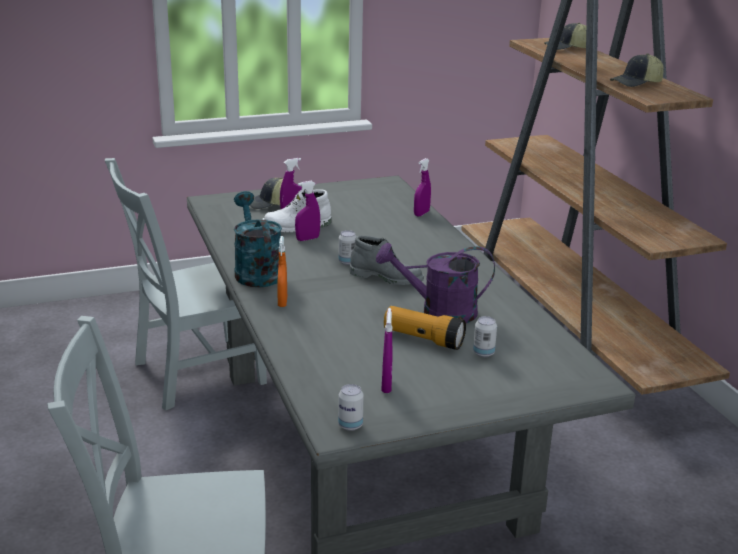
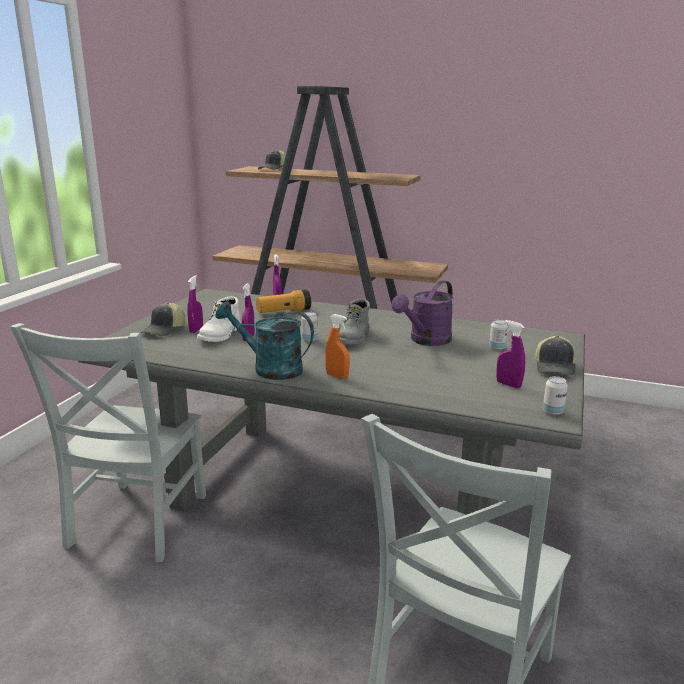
camera: 50 degrees left, 5 degrees down
(387, 278) = (354, 337): grey boot -> grey boot turned 135 degrees clockwise
(423, 339) = (457, 356): flashlight -> flashlight (284, 312)
(636, 83) = (368, 175): cap -> cap (555, 367)

